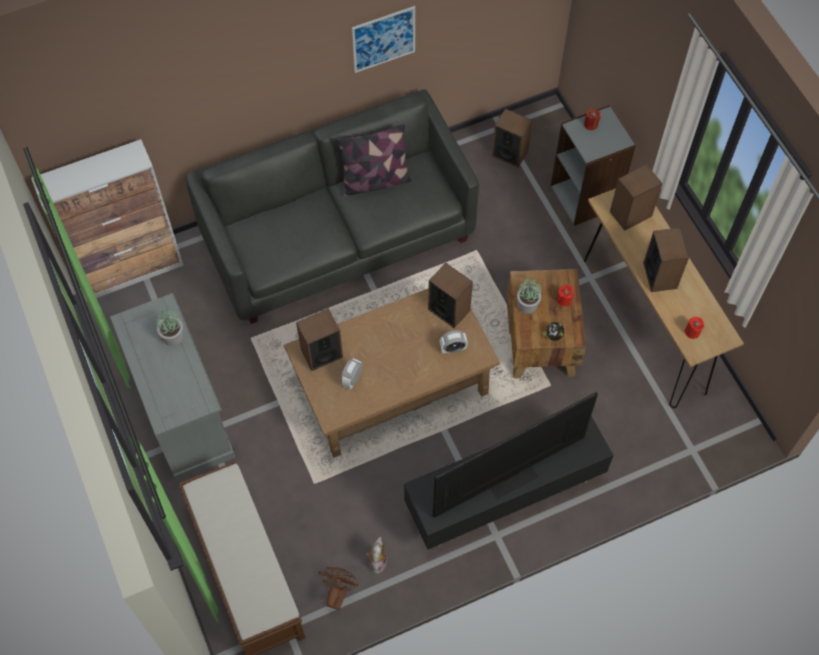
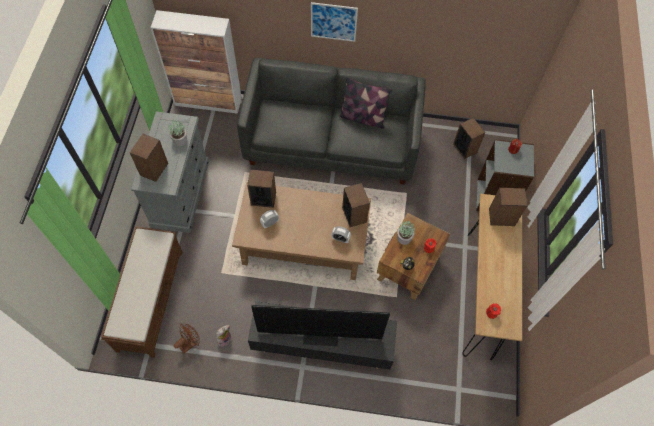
camera: 30 degrees right, 0 degrees up
(383, 39) = (405, 29): picture -> picture (333, 22)
(660, 275) = (494, 265): speaker -> speaker (154, 169)

